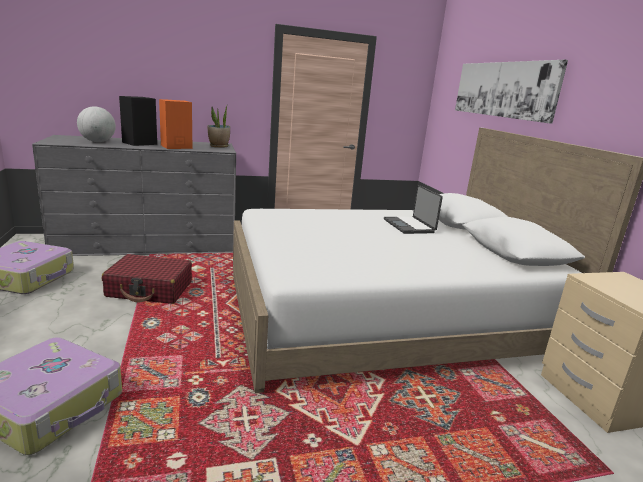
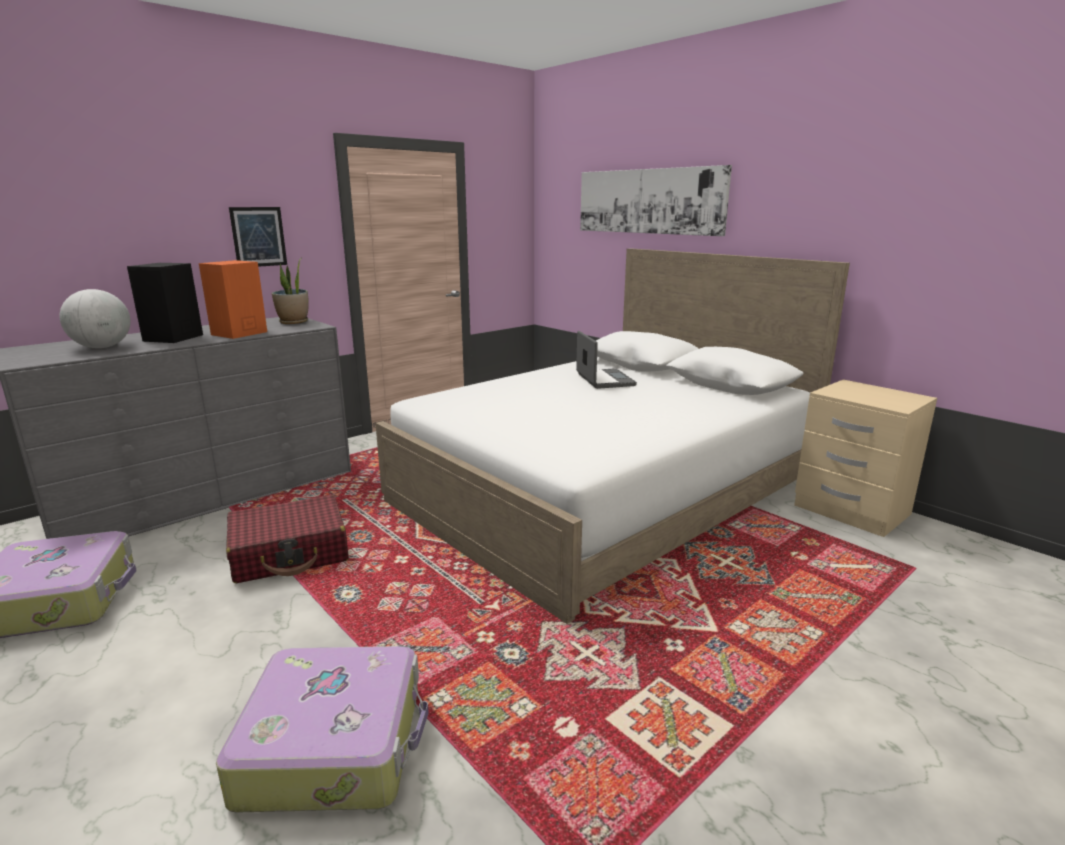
camera: 25 degrees left, 0 degrees up
(213, 89) = (258, 237): none -> picture
(410, 226) = (604, 380): laptop -> laptop turned 150 degrees counterclockwise

